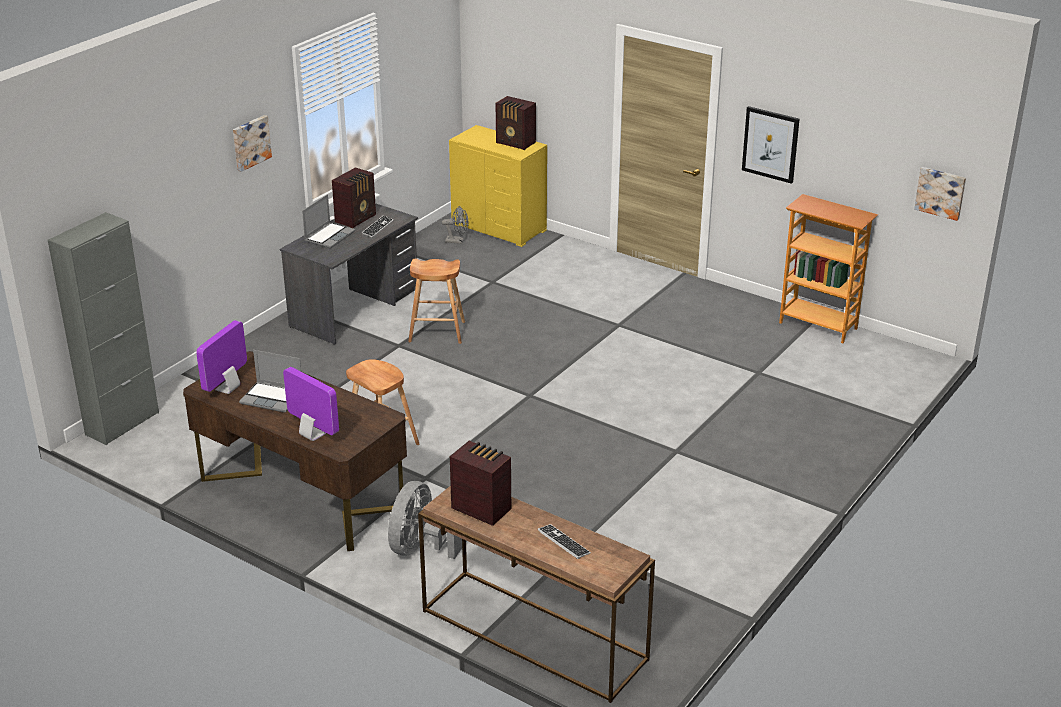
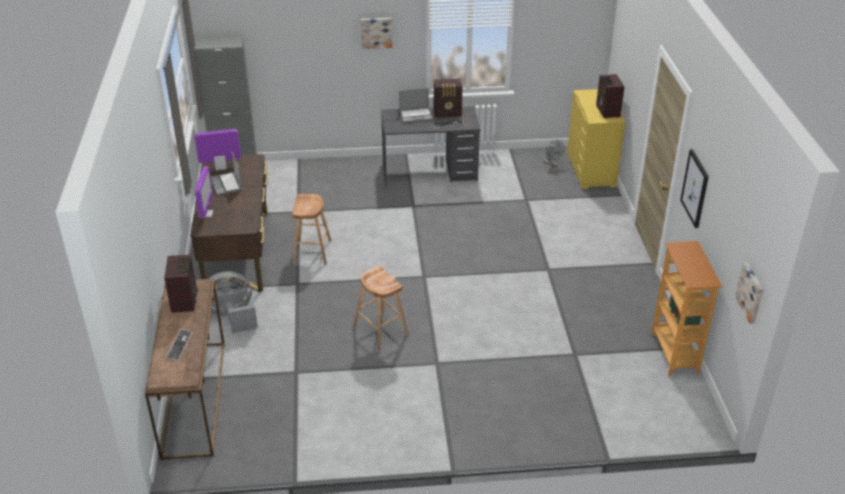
camera: 50 degrees right, 5 degrees up
(437, 332) = (445, 210): brown stool -> brown stool (381, 330)

